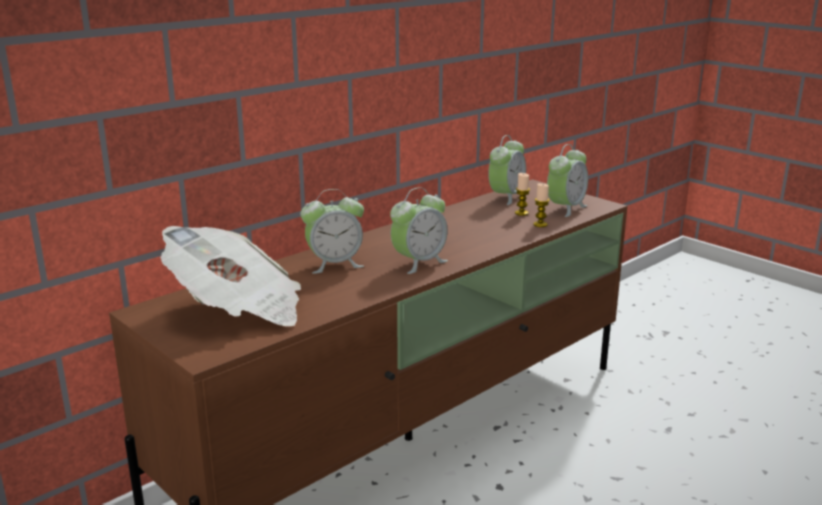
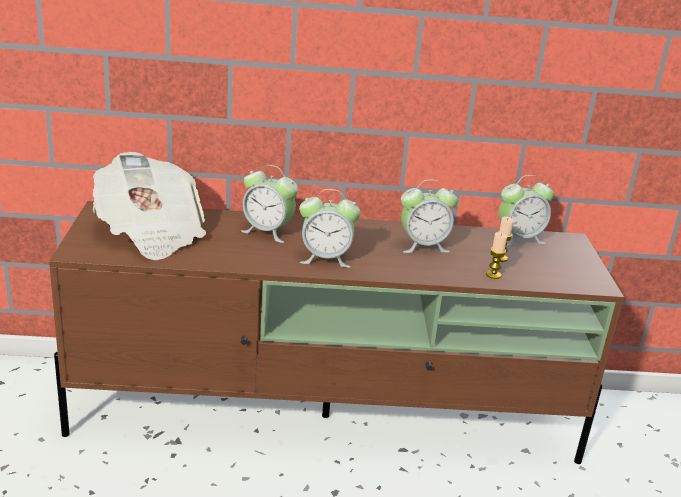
camera: 40 degrees right, 5 degrees up
(565, 208) = (551, 272): alarm clock -> alarm clock (423, 246)

